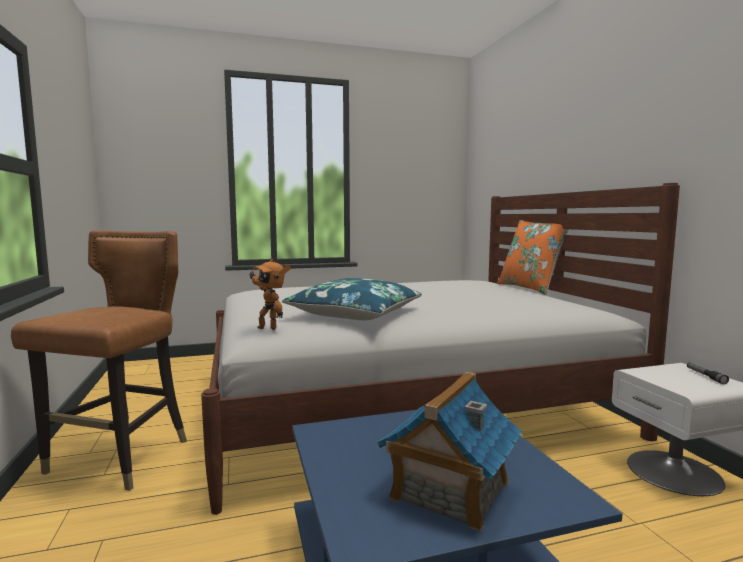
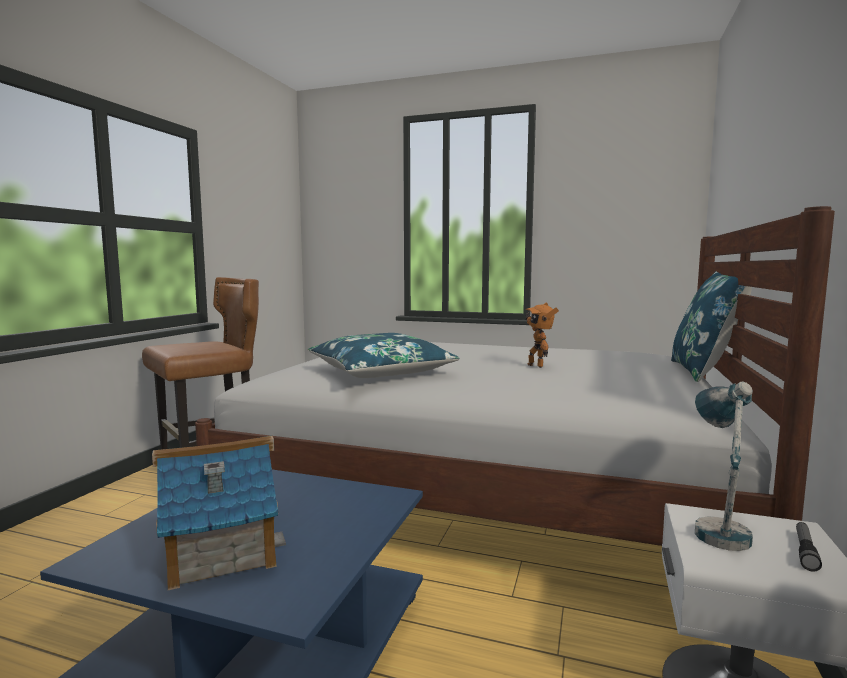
camera: 35 degrees right, 0 degrees up
(268, 328) = (281, 373): toy robot -> toy robot (537, 365)
(530, 288) = (704, 372): orange pillow -> blue pillow
(659, 375) = (717, 526): none -> table lamp

